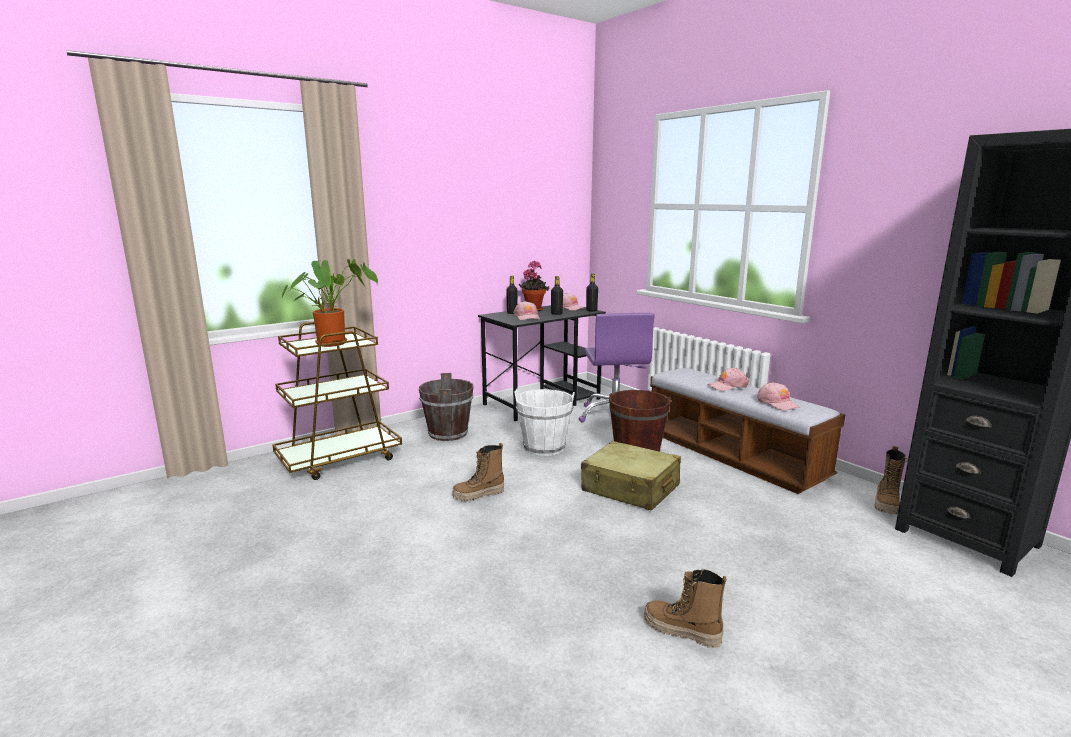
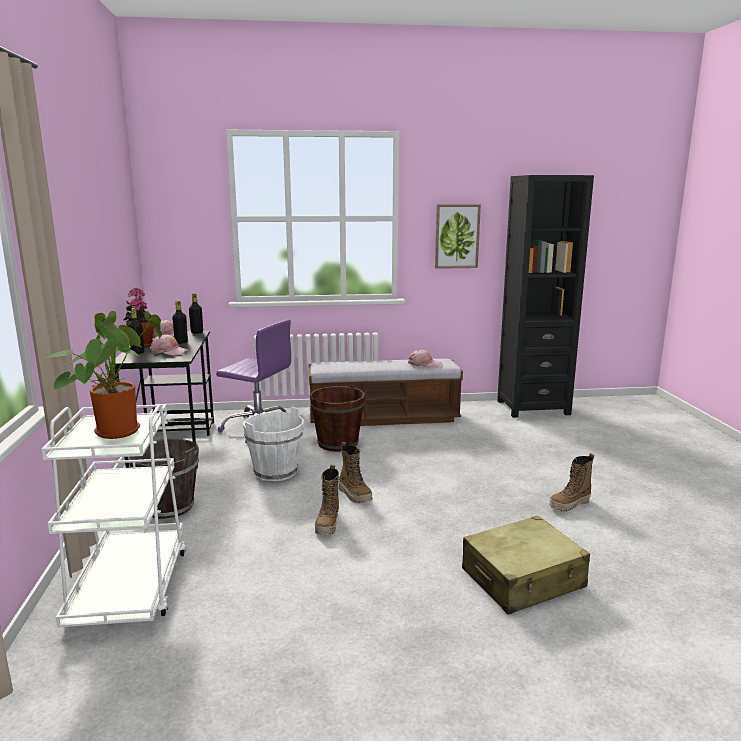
camera: 60 degrees left, 0 degrees up
(340, 459) = (130, 588): brown cart -> white cart
(630, 488) = (390, 463): beige suitcase -> beige suitcase (523, 579)
(727, 386) = (375, 364): pink cap -> none
(886, 505) = (487, 408): boot -> boot (355, 495)
(895, 238) = (457, 236): none -> picture

